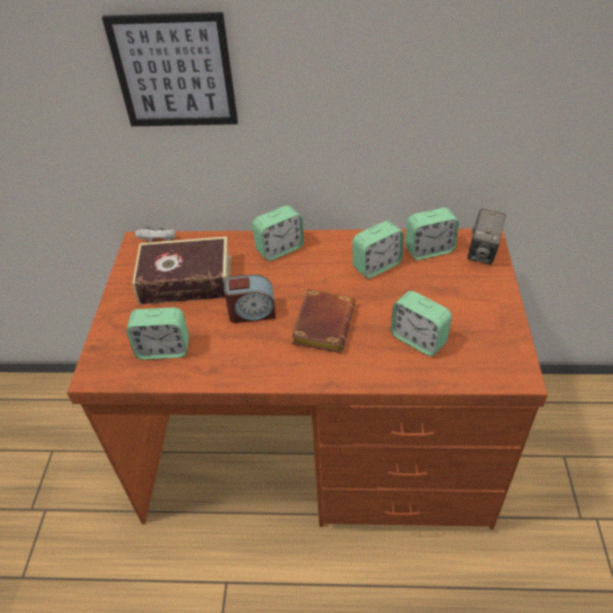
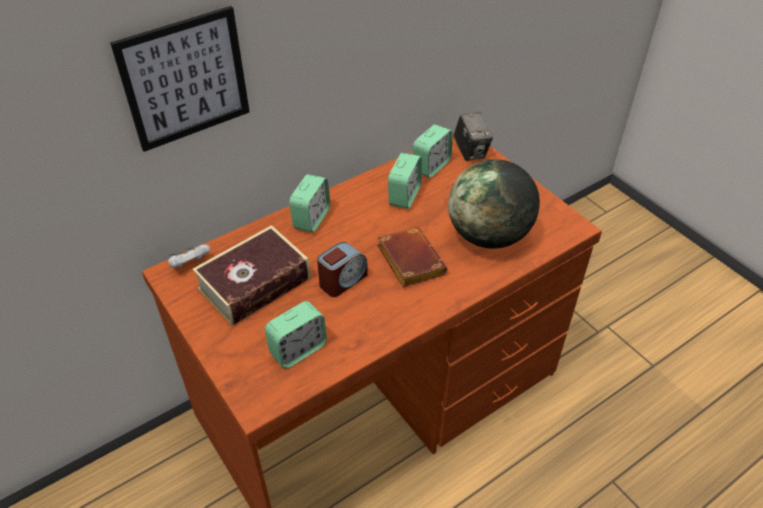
camera: 40 degrees left, 0 degrees up
(418, 339) = (488, 236): alarm clock -> globe

